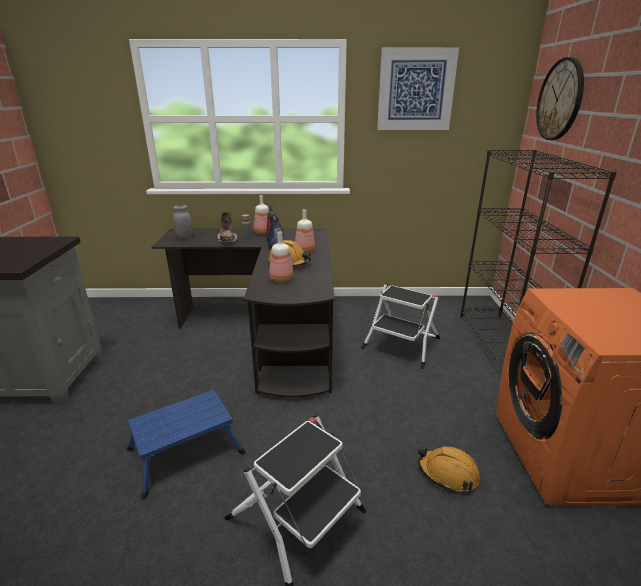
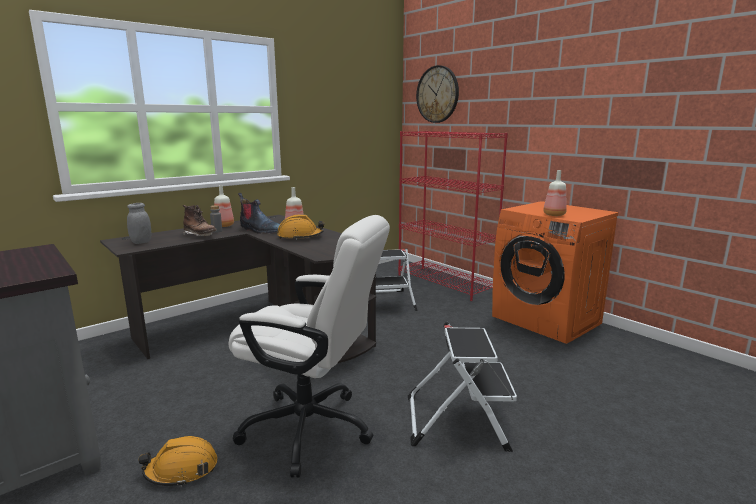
camera: 40 degrees left, 10 degrees down
(185, 451) = (313, 430): blue step ladder -> white office chair
(280, 279) = (318, 246): bottle -> bottle (553, 215)
(416, 90) = (330, 86): picture -> none
(447, 473) = (505, 354): orange hard hat -> orange hard hat (182, 470)
(501, 345) = (445, 283): black bookcase -> red bookcase

